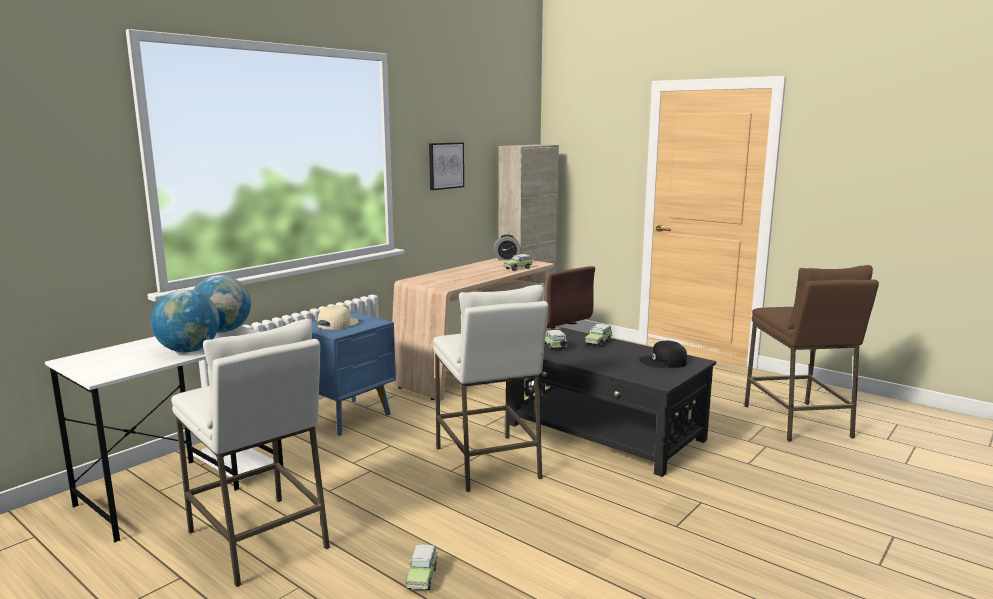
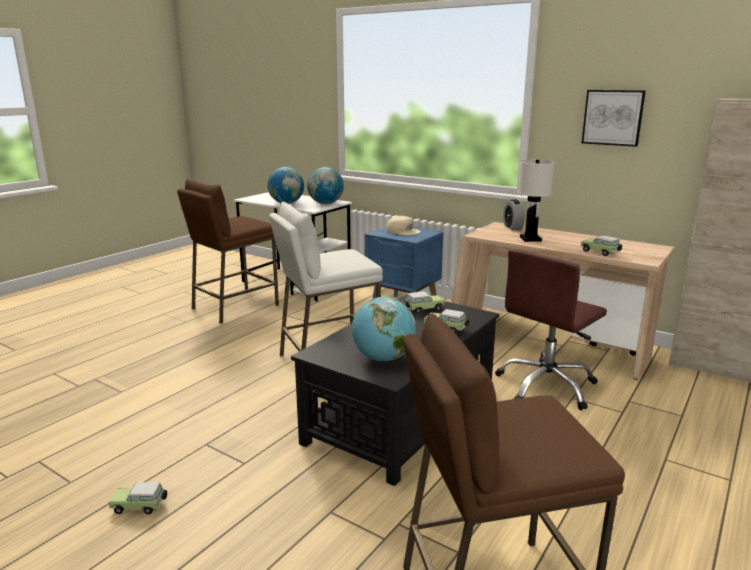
camera: 85 degrees right, 5 degrees up
(259, 539) = (234, 307): white stool -> brown stool
(422, 577) = (179, 349): toy car -> toy car (140, 507)
(471, 277) = (530, 239): none -> white table lamp
(507, 259) = (652, 247): alarm clock -> alarm clock (512, 227)
(663, 362) = (383, 358): black cap -> globe

